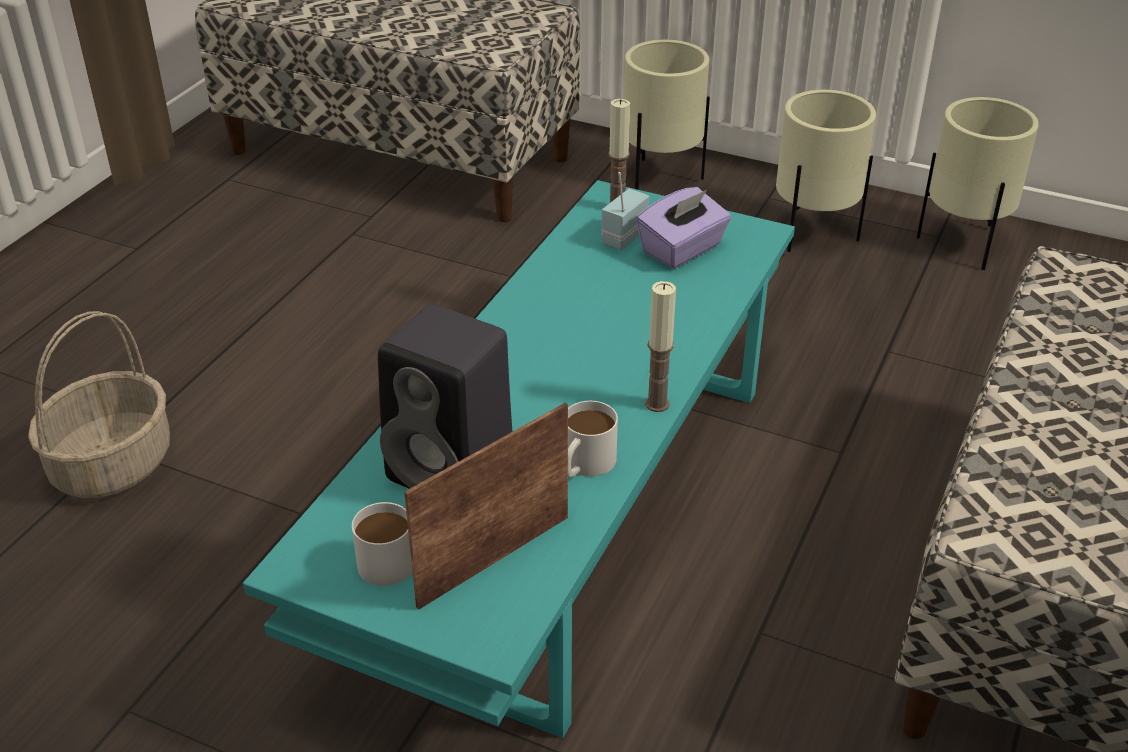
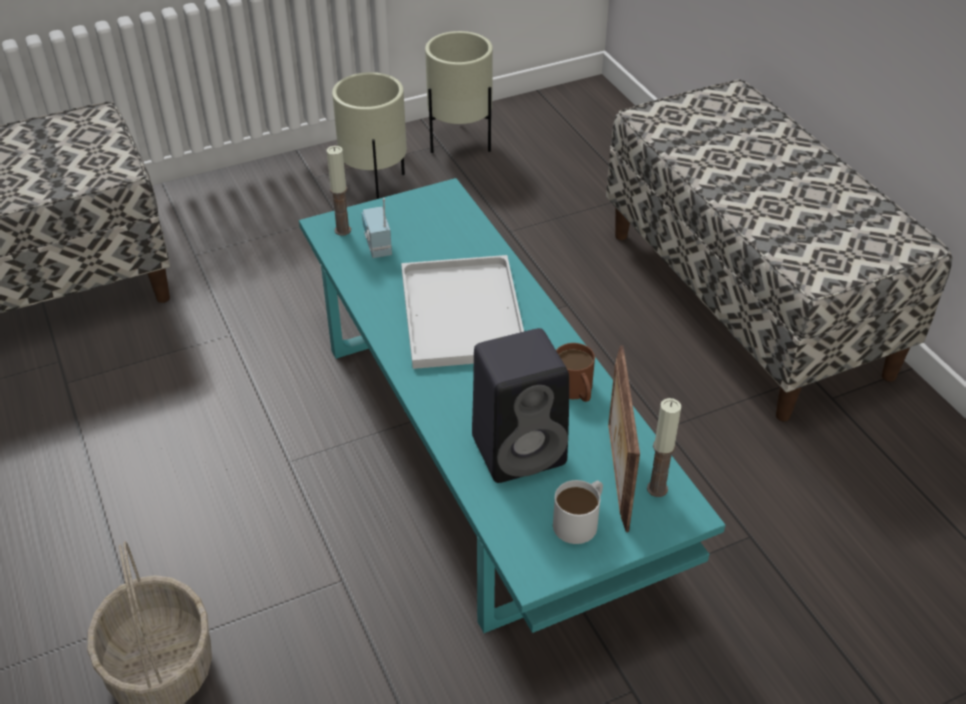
camera: 50 degrees left, 5 degrees up
(584, 465) = (575, 391): white mug -> brown mug
(601, 331) = (460, 311): none -> white tray
(657, 404) = (554, 330): candle -> candle (657, 489)
(660, 178) = (227, 205): beige planter -> none
(682, 250) = (422, 231): purple tissue box -> none

